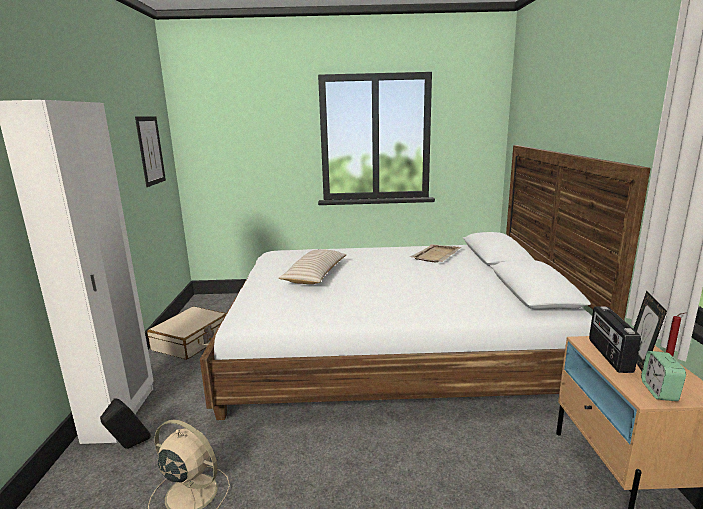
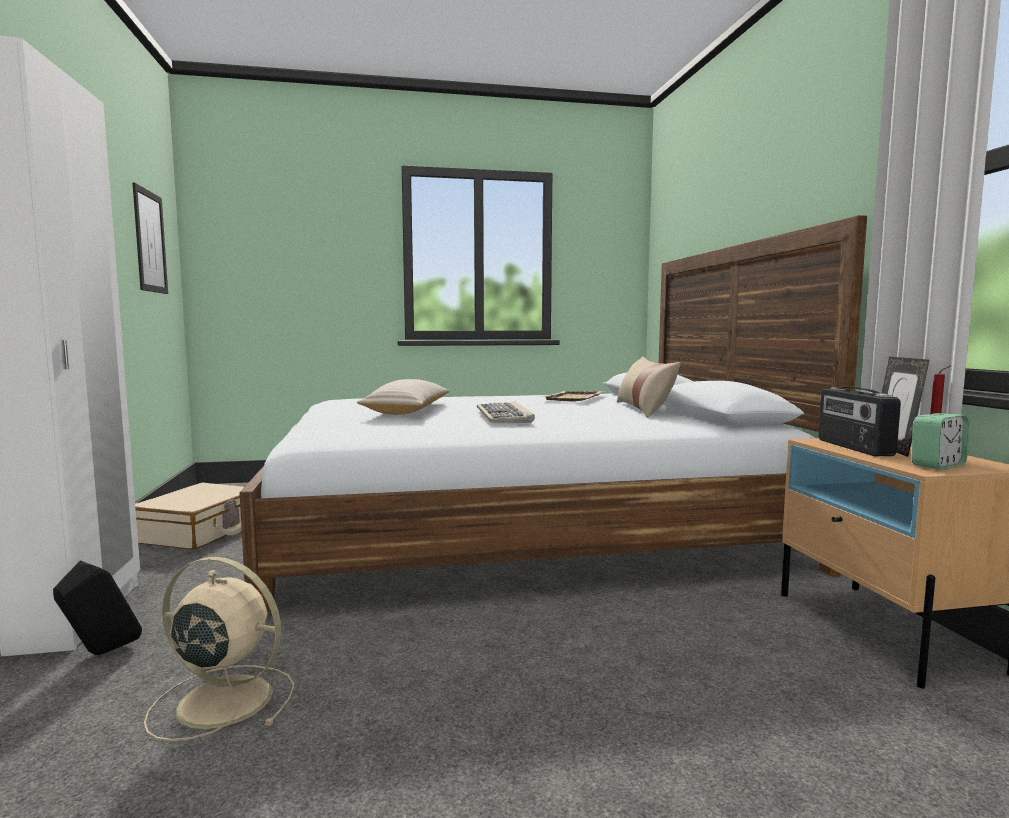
camera: 10 degrees left, 10 degrees down
(376, 288) = (504, 416): none -> keyboard
(481, 276) = (644, 409): none -> beige pillow
(659, 391) = (937, 465): alarm clock -> alarm clock turned 120 degrees counterclockwise

